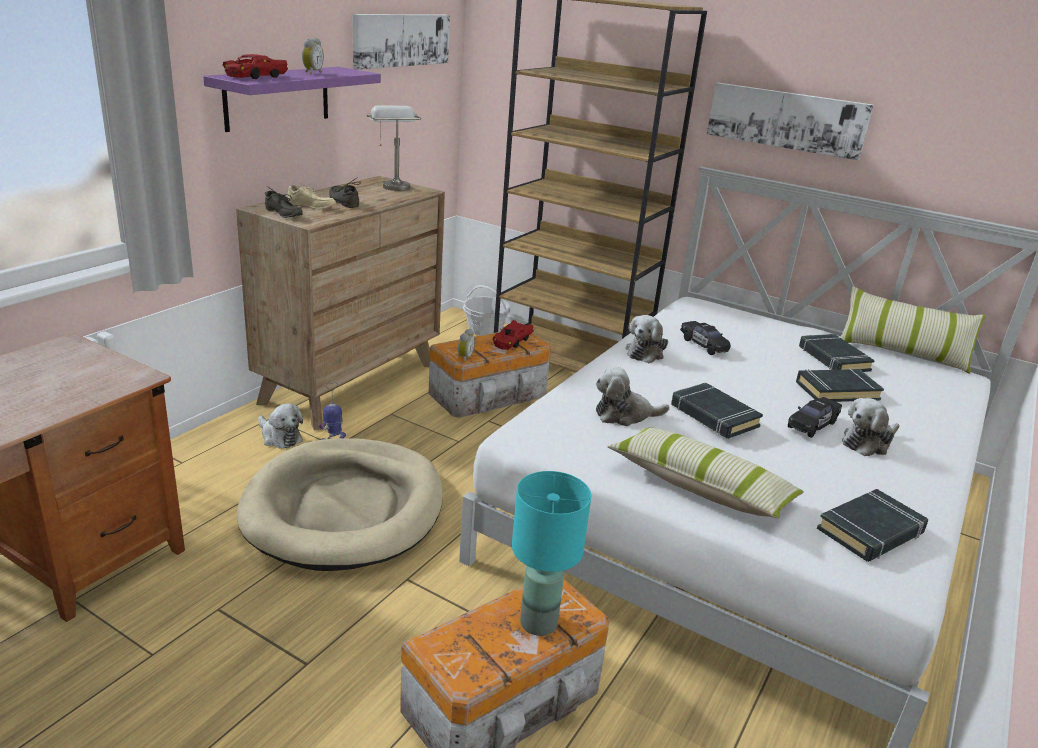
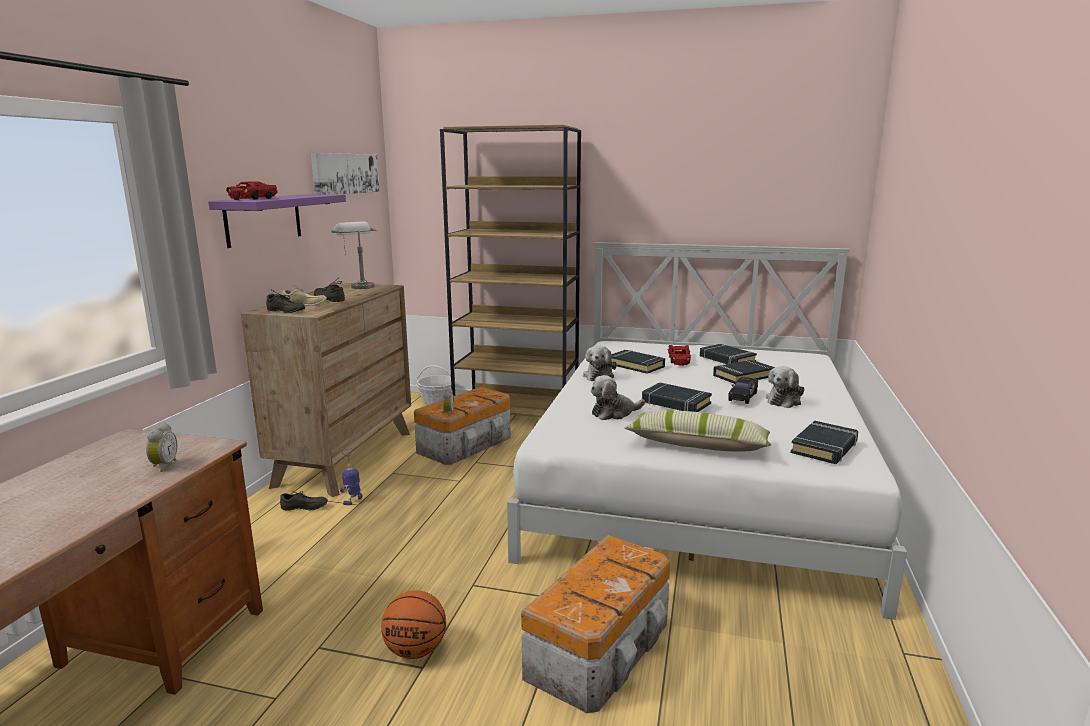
camera: 15 degrees left, 10 degrees down
(280, 437) = (304, 508): plush toy -> grey shoe
(309, 642) = (415, 651): none -> basketball
(312, 73) = (292, 196): alarm clock -> alarm clock (163, 466)
(345, 508) = (391, 547): beige dog bed -> none
(511, 341) = (477, 396): red toy car -> red toy car (679, 360)
(538, 622) = (618, 570): turquoise table lamp -> none
(704, 345) = (636, 365): black toy car -> black book
(786, 119) = (651, 199): picture -> none
(901, 353) = (766, 349): pillow -> none

